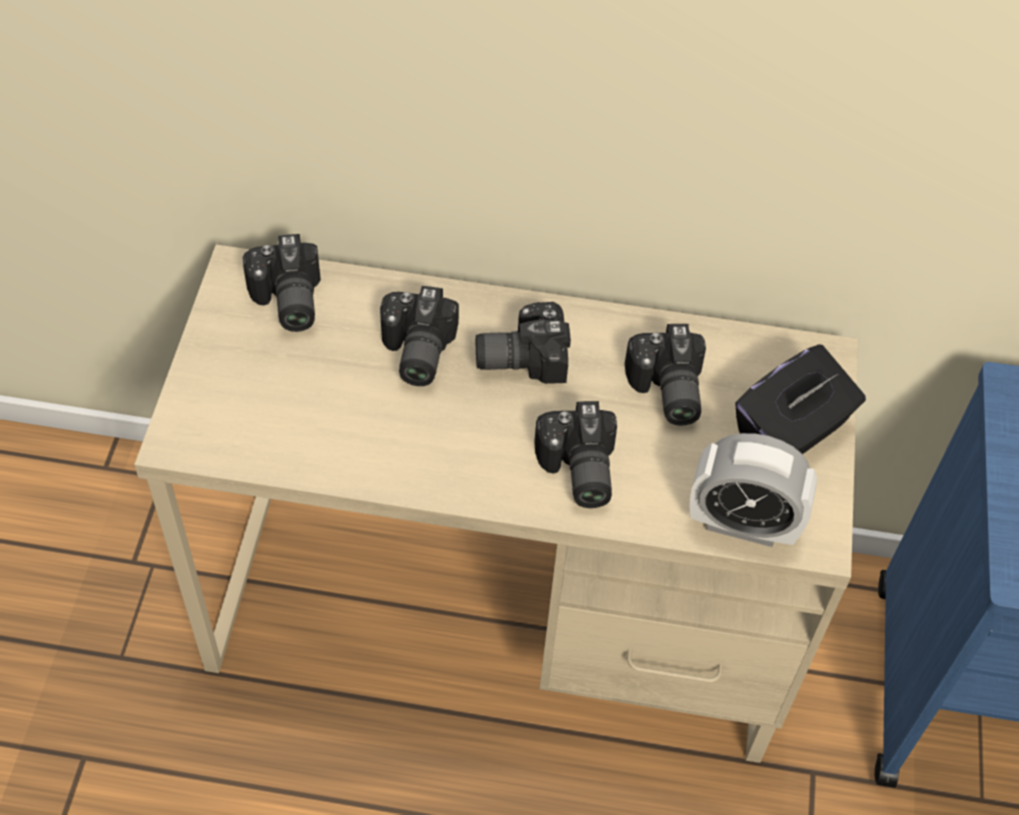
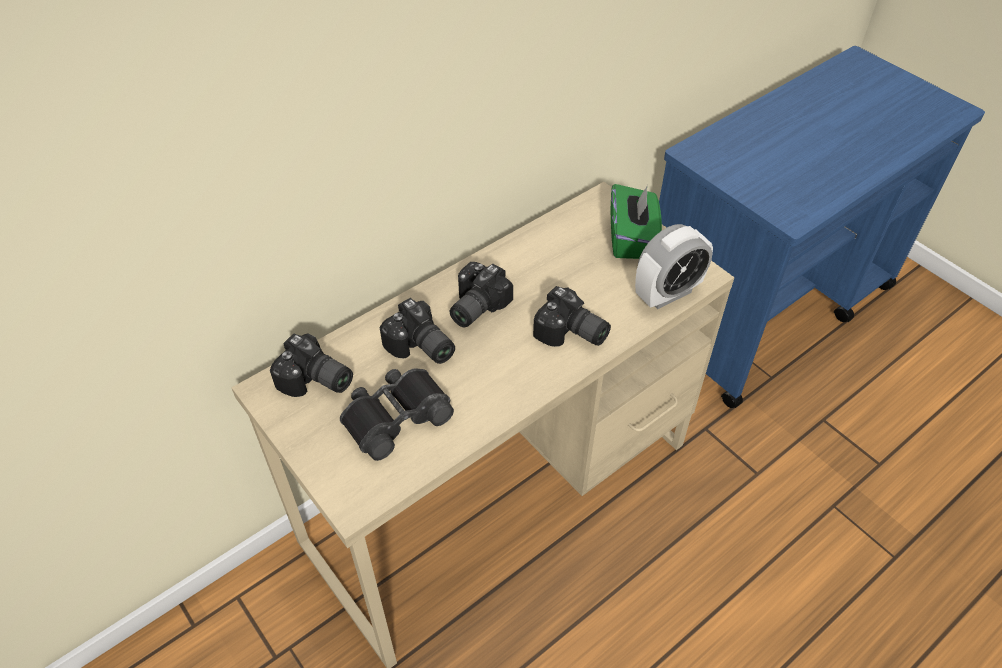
camera: 45 degrees left, 5 degrees down
(308, 397) = (395, 417): none -> black binoculars
(665, 391) = (559, 267): camera -> none
(792, 430) = (632, 239): black tissue box -> green tissue box

